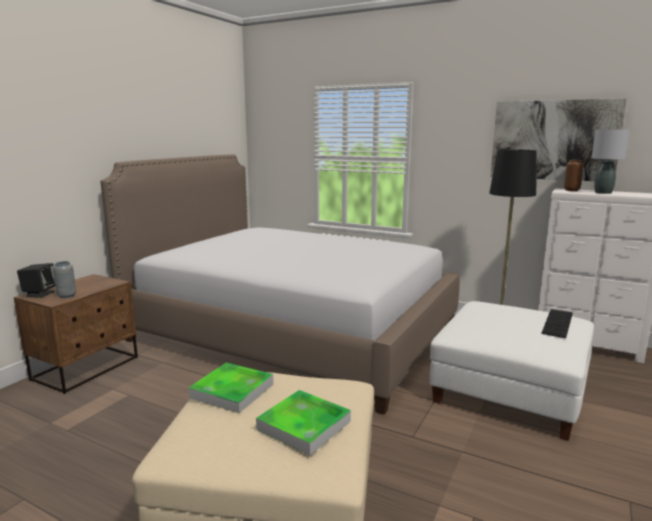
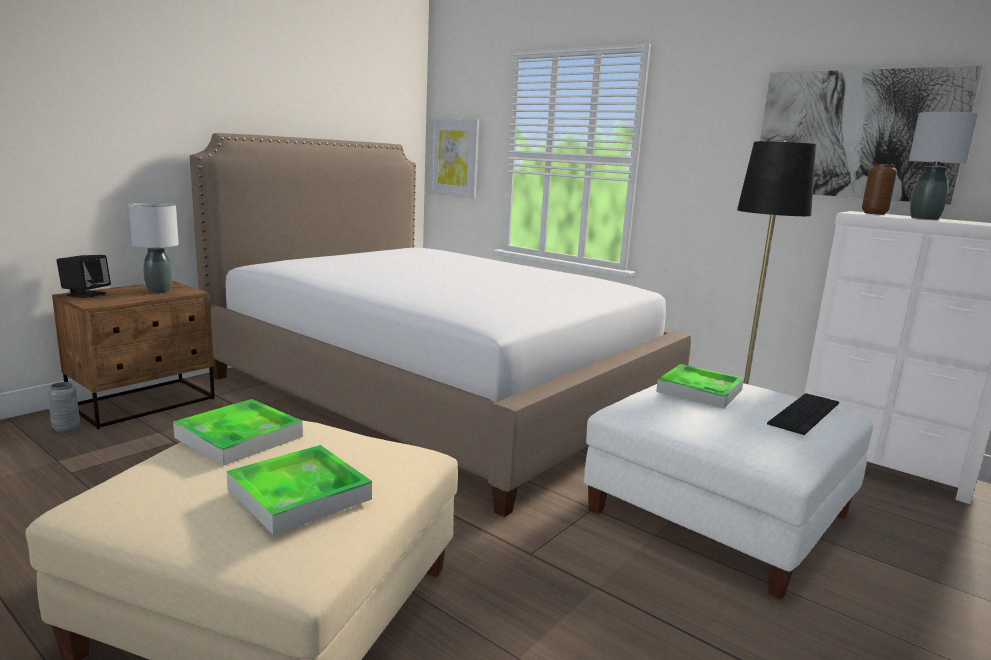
camera: 10 degrees right, 0 degrees up
(67, 296) = (115, 299): grey vase -> grey vase (66, 429)
(92, 284) = (159, 291): none -> grey table lamp
(271, 160) = (454, 158): none -> picture
(490, 315) = (699, 391): none -> tray

